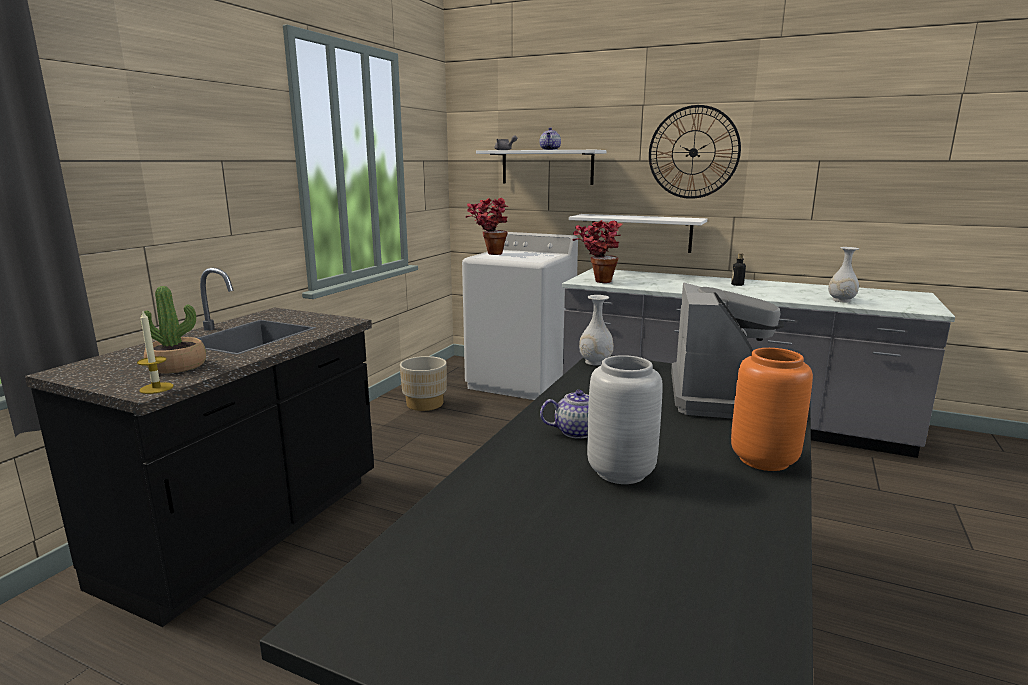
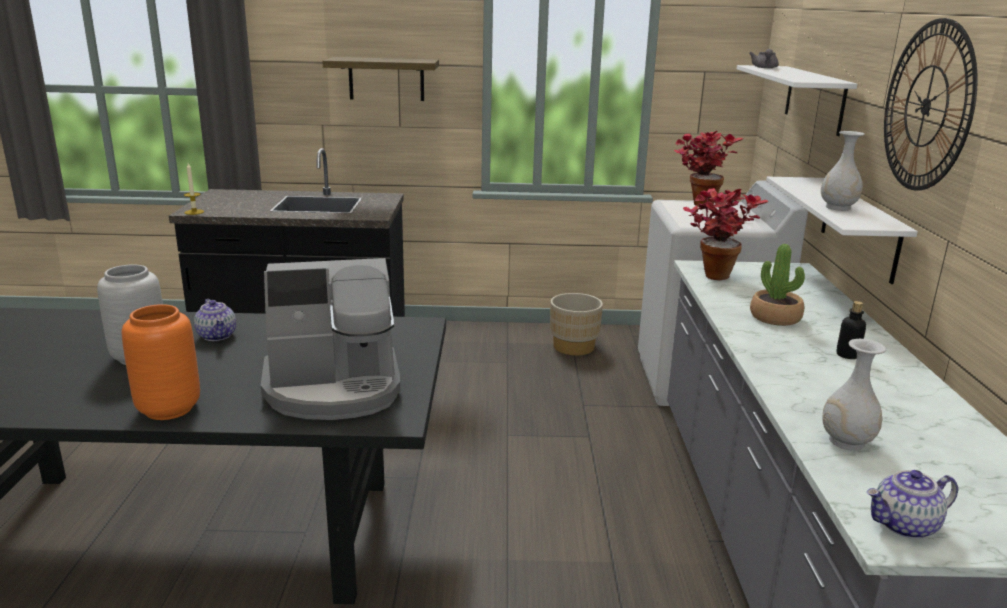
camera: 65 degrees right, 5 degrees up
(177, 366) = (237, 206): potted plant -> potted plant (775, 317)
(214, 179) = (386, 79): none -> shelf
(550, 149) = (791, 74): teapot -> teapot (904, 526)
(595, 362) = (411, 323): white vase -> white vase (838, 207)

